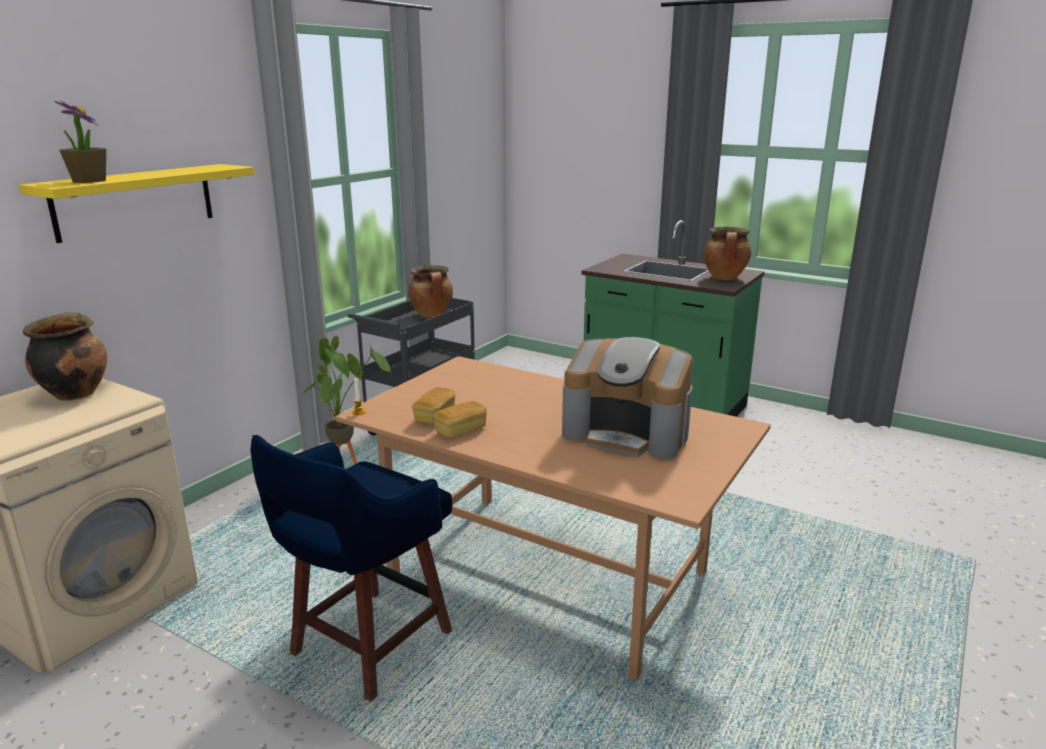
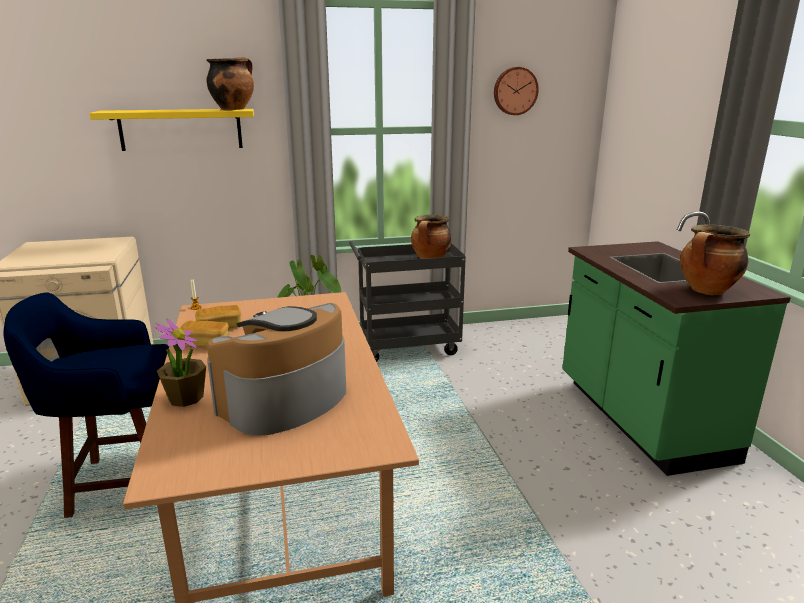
camera: 45 degrees right, 0 degrees up
(75, 393) = (98, 246): cooking pot -> cooking pot (233, 109)
(88, 181) = (129, 111): potted plant -> potted plant (185, 398)
(447, 125) = (515, 91): none -> wall clock
(627, 433) = (284, 400): coffee machine -> coffee machine turned 60 degrees clockwise

